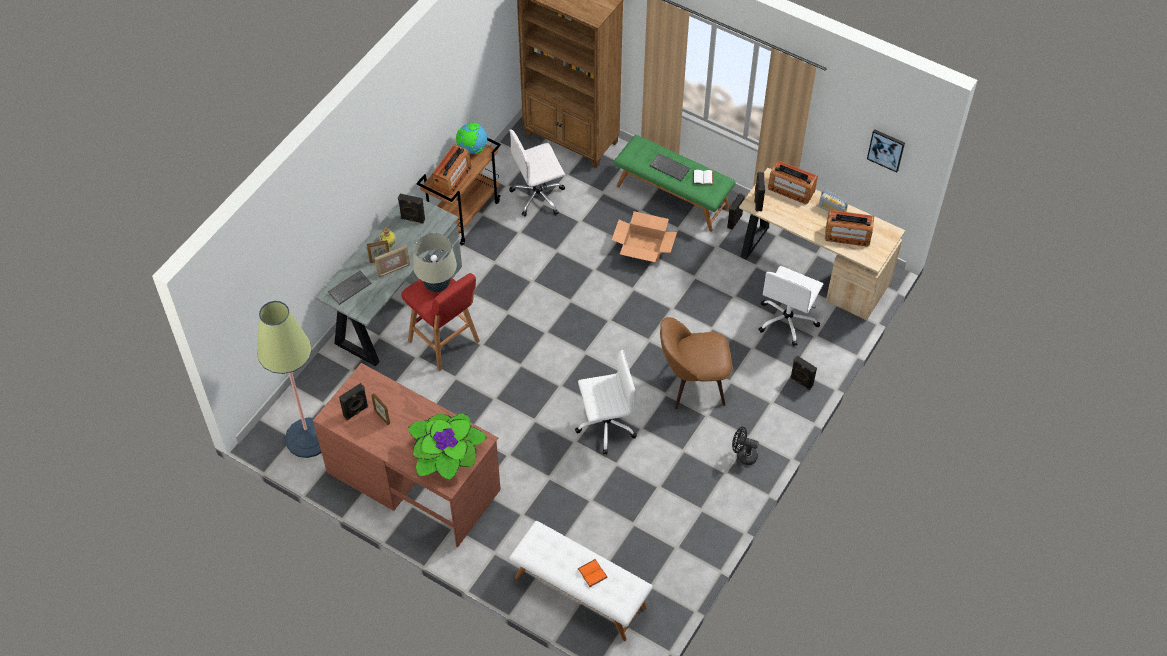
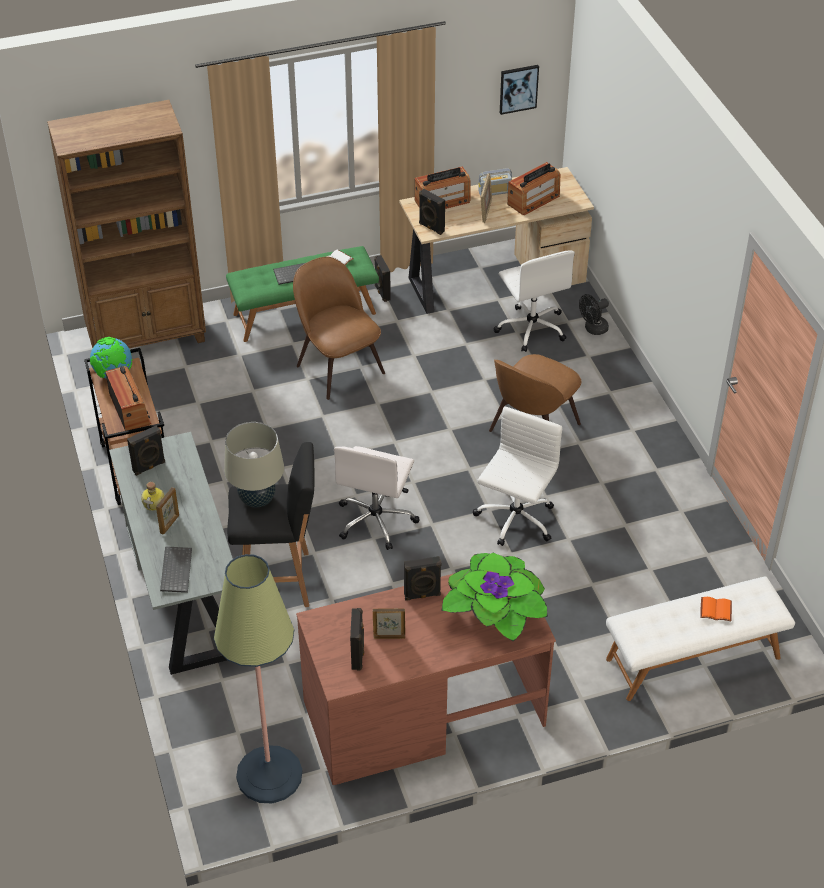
camera: 50 degrees left, 10 degrees down
(393, 270) = (196, 520): picture frame -> picture frame (485, 211)
(445, 343) = (279, 580): red stool -> black stool
(539, 196) = (186, 401): white office chair -> white office chair (376, 520)
(643, 247) = (338, 367): cardboard box -> brown chair
(743, 455) = (649, 445): black fan -> black fan (593, 329)
(801, 382) = (608, 360): black speaker -> black speaker (422, 595)

